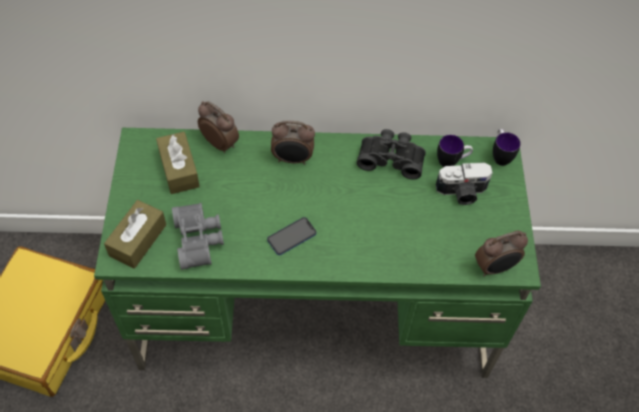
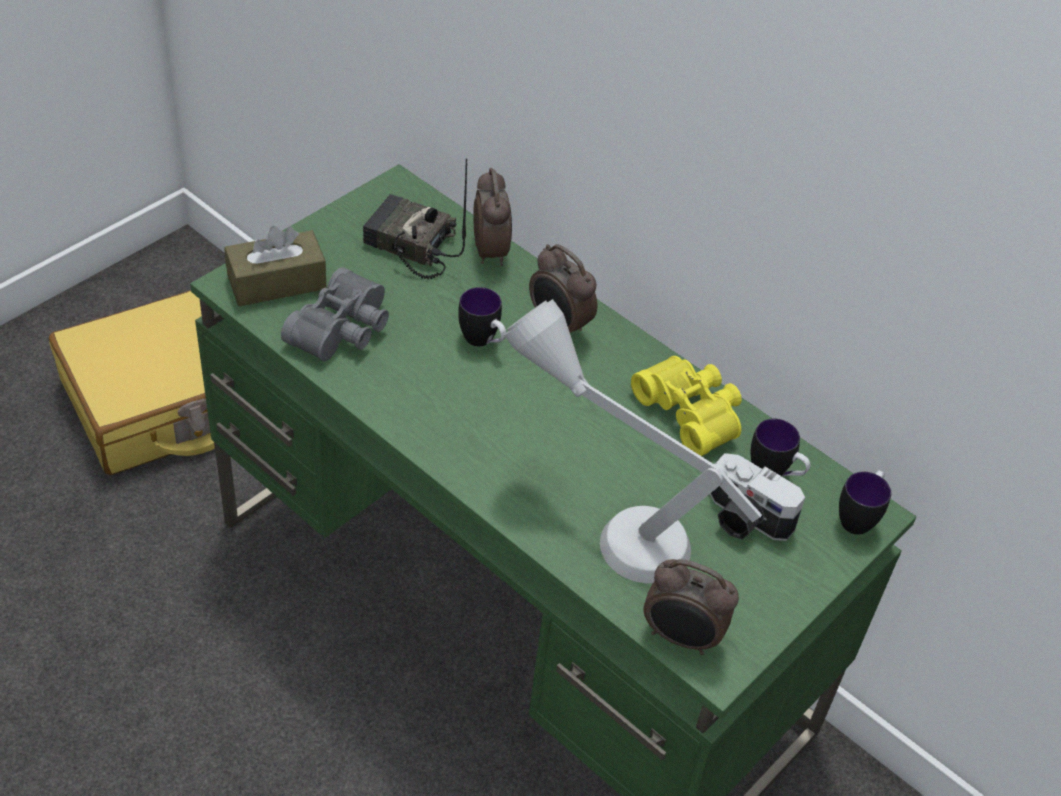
camera: 40 degrees right, 10 degrees down
(179, 169) = (409, 245): brown tissue box -> radio
(269, 194) = (483, 342): none -> mug
(291, 237) = (453, 404): phone -> none
(391, 158) = (692, 412): black binoculars -> yellow binoculars
(412, 238) = (608, 518): none -> grey table lamp

